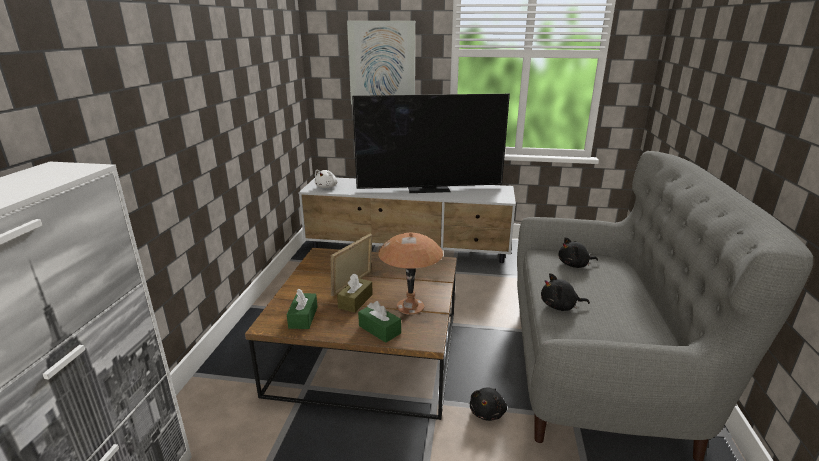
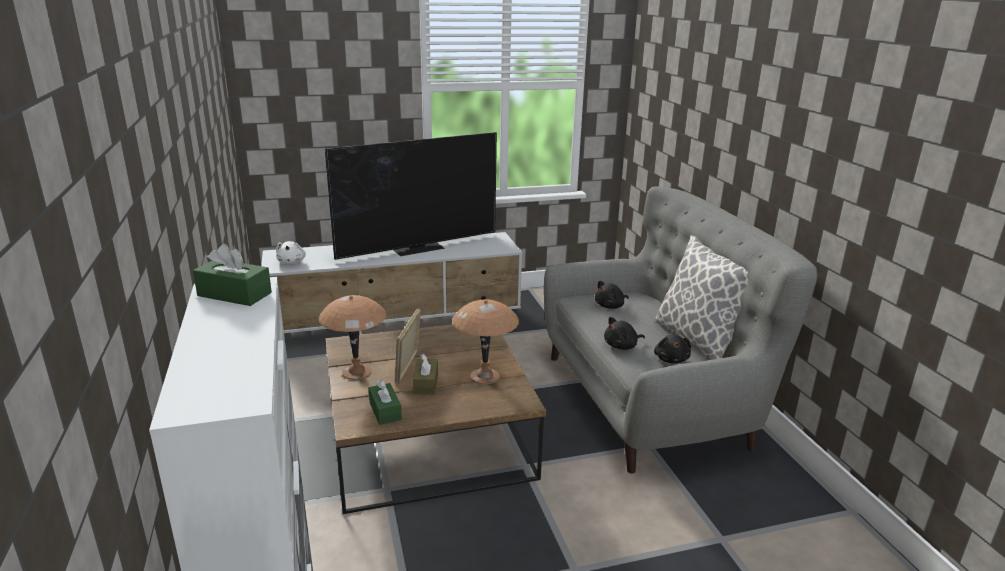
camera: 25 degrees left, 0 degrees up
(310, 278) = (356, 372): none -> brown table lamp
(379, 329) = (472, 404): green tissue box -> green tissue box (234, 294)
(382, 64) = (338, 103): picture -> none
(488, 412) = (577, 461): black plush toy -> black plush toy (671, 359)
(655, 315) = (697, 338): none -> pillow

